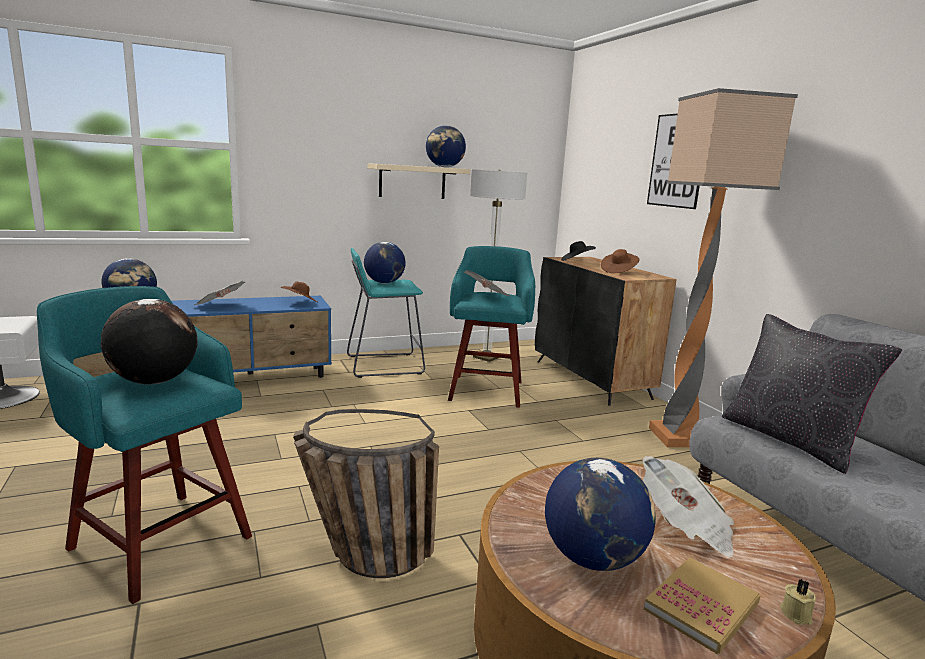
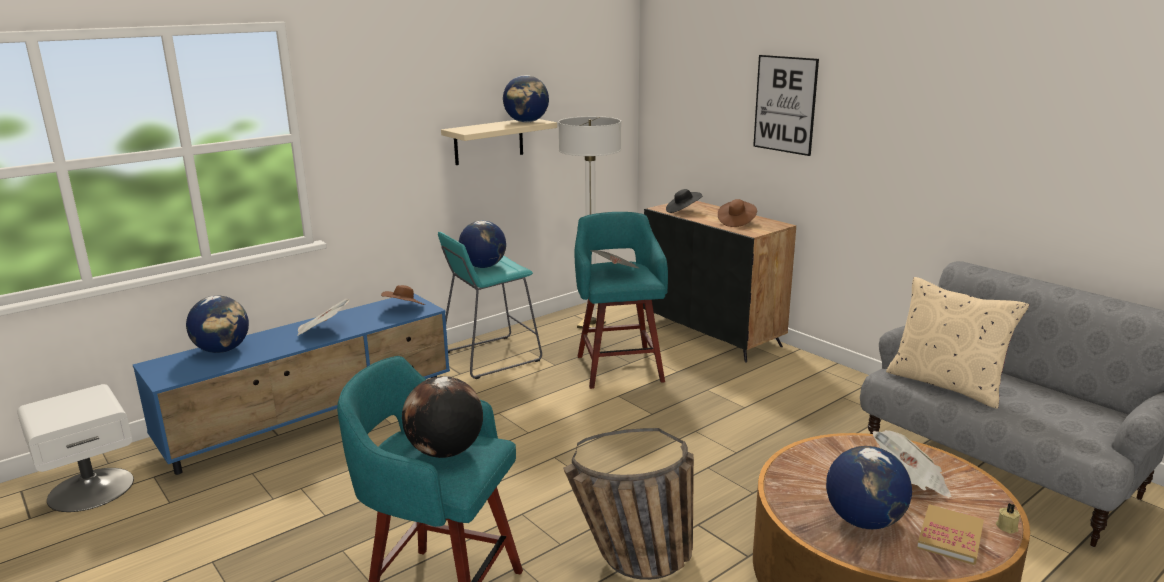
camera: 15 degrees left, 5 degrees up
(678, 436) = (824, 384): floor lamp -> none
(790, 440) = (946, 384): black pillow -> beige pillow

